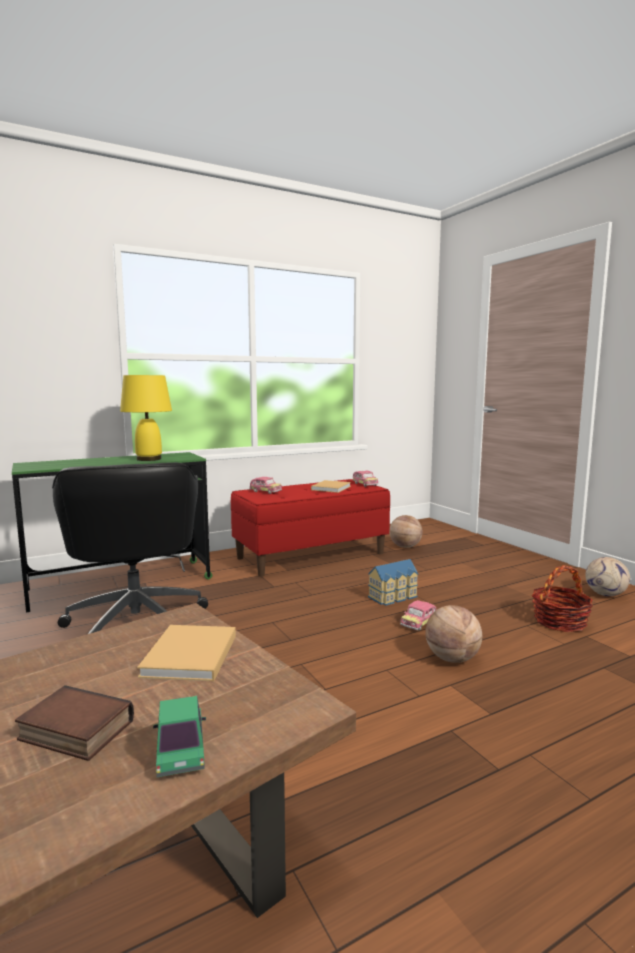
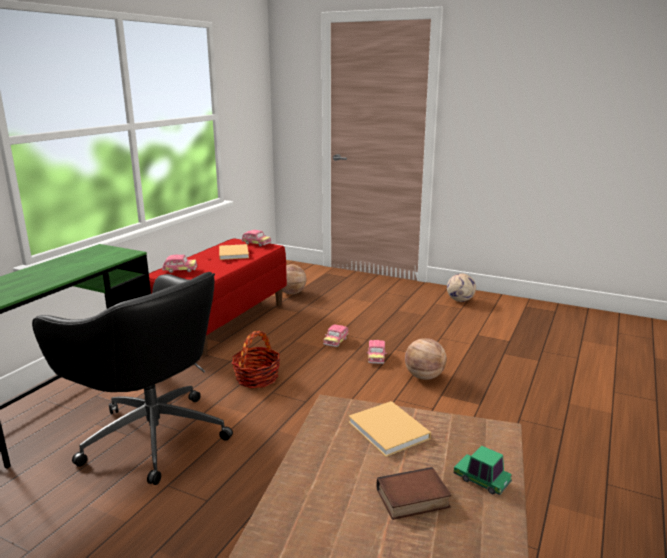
camera: 35 degrees left, 10 degrees up
(149, 459) = (86, 263): yellow table lamp -> none
(394, 597) = (336, 341): toy house -> toy car
(559, 621) = (455, 329): basket -> basket (257, 378)

